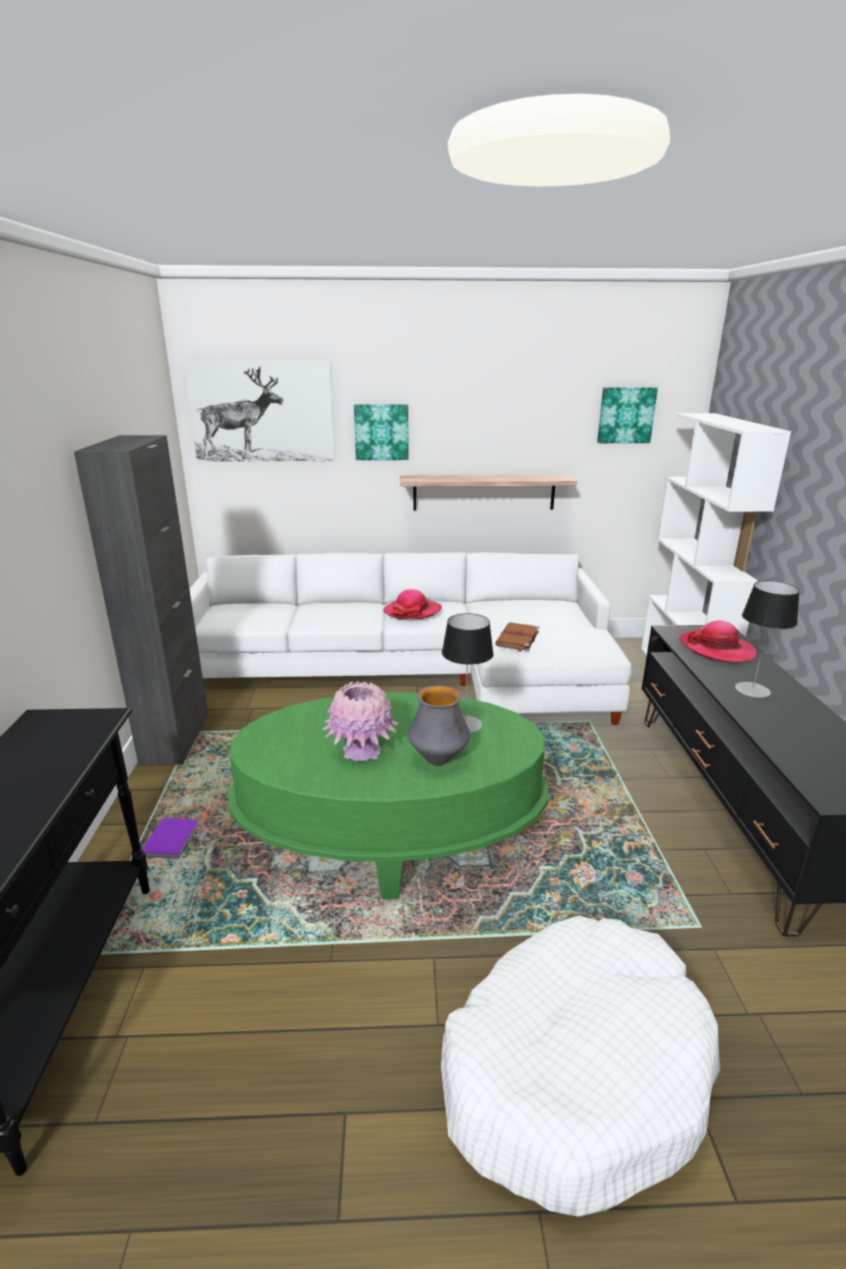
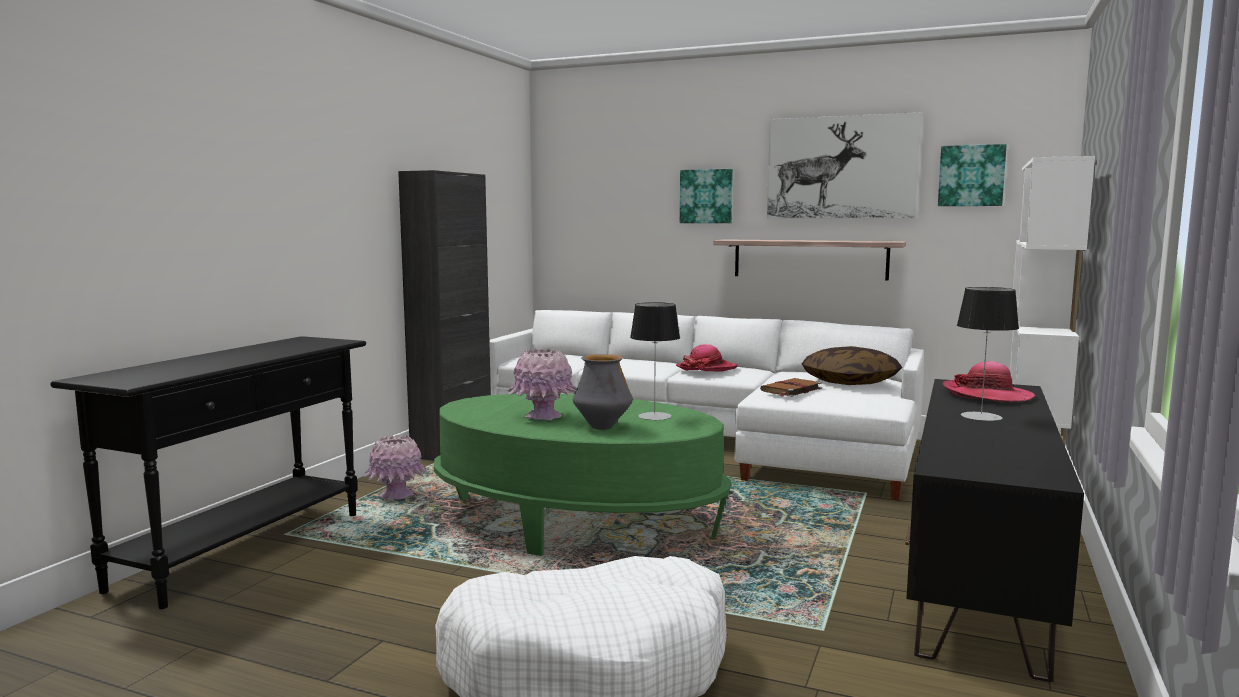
camera: 25 degrees right, 15 degrees down
(172, 839) = (397, 495): purple book -> pink vase
(262, 412) = (600, 179): picture -> picture (841, 167)
(548, 615) = (850, 382): none -> pillow

